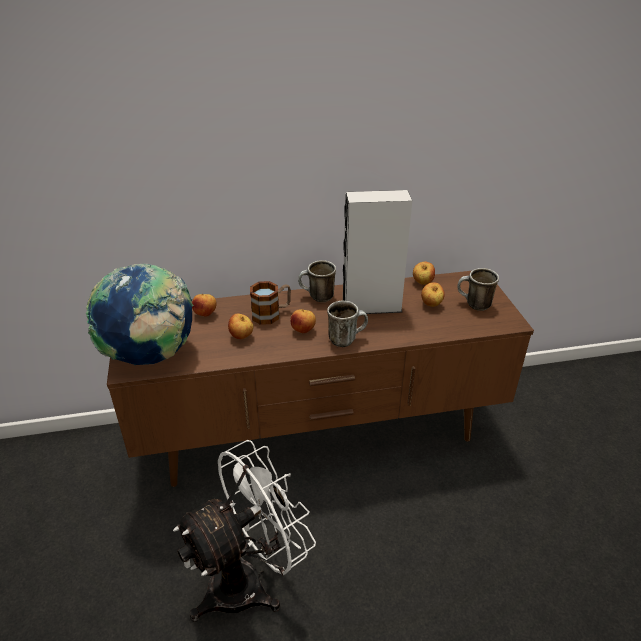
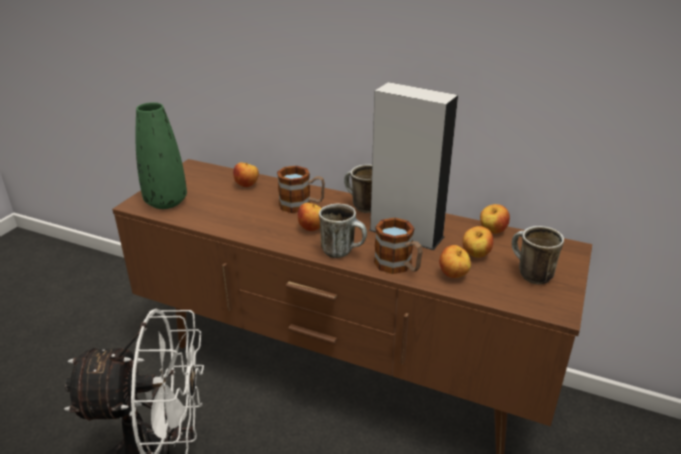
camera: 35 degrees right, 5 degrees down
(152, 357) = (166, 202): globe -> green vase
(241, 337) = (252, 213): apple -> apple (453, 275)
(395, 334) = (398, 266): none -> mug

